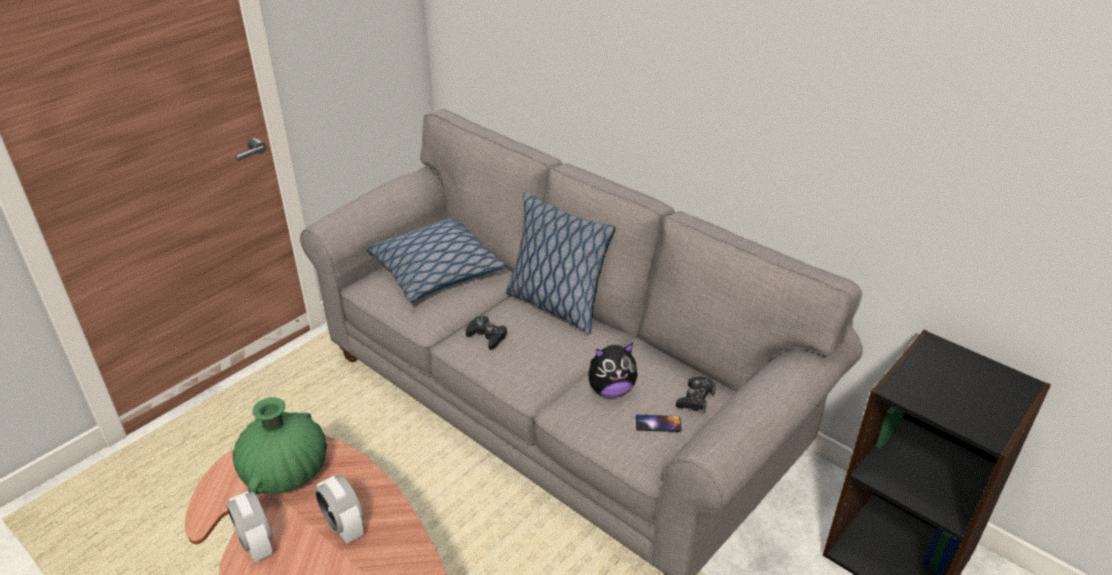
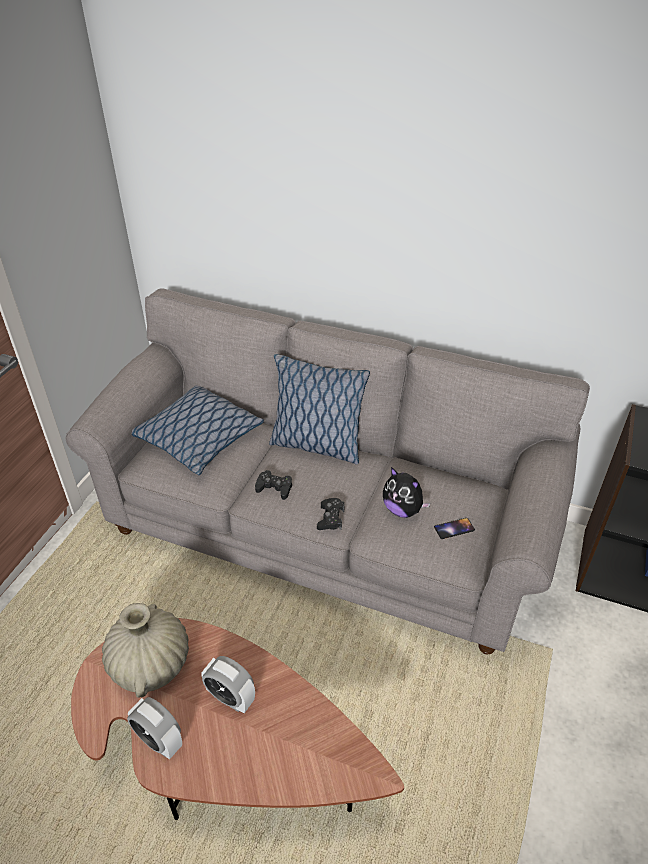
camera: 20 degrees left, 5 degrees up
(285, 473) = (150, 664): green vase -> beige vase
(611, 390) = (403, 510): plush toy -> plush toy turned 75 degrees clockwise
(695, 399) = (471, 499): black game controller -> black game controller (330, 518)

